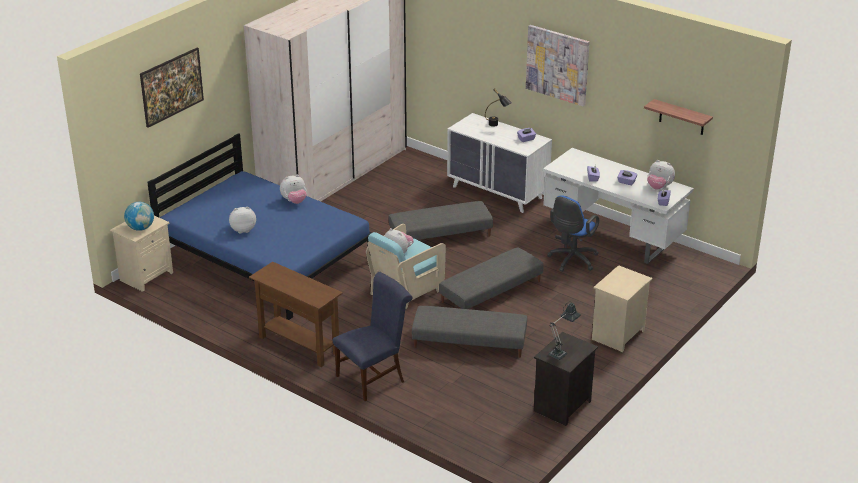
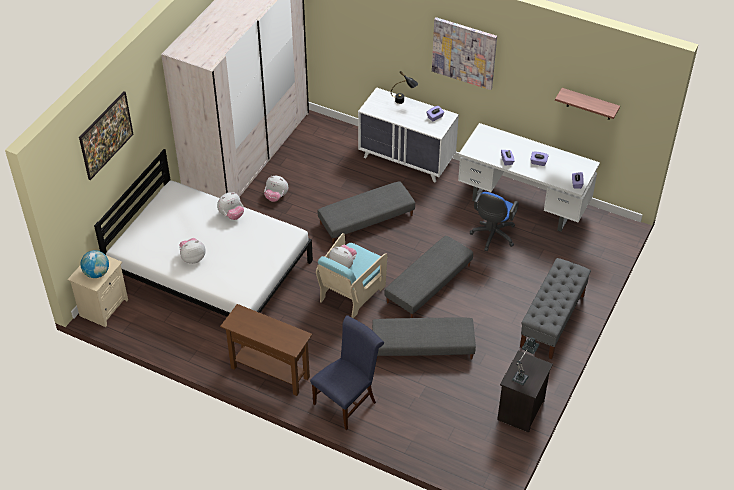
camera: 10 degrees left, 15 degrees up
(265, 259) = (211, 271): blue bed -> white bed
(618, 335) = (552, 321): beige nightstand -> grey bench
(659, 187) = (569, 165): plush toy -> plush toy (276, 197)

